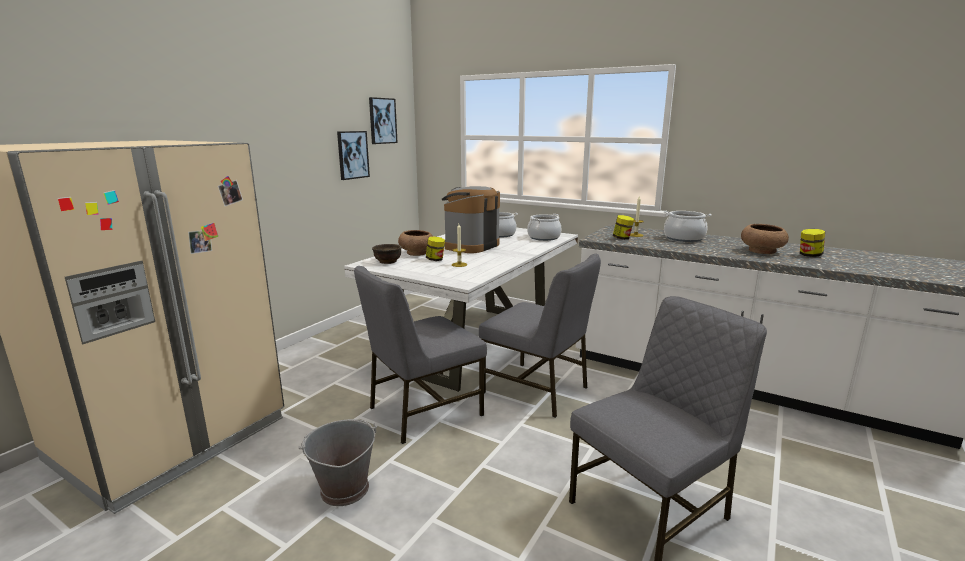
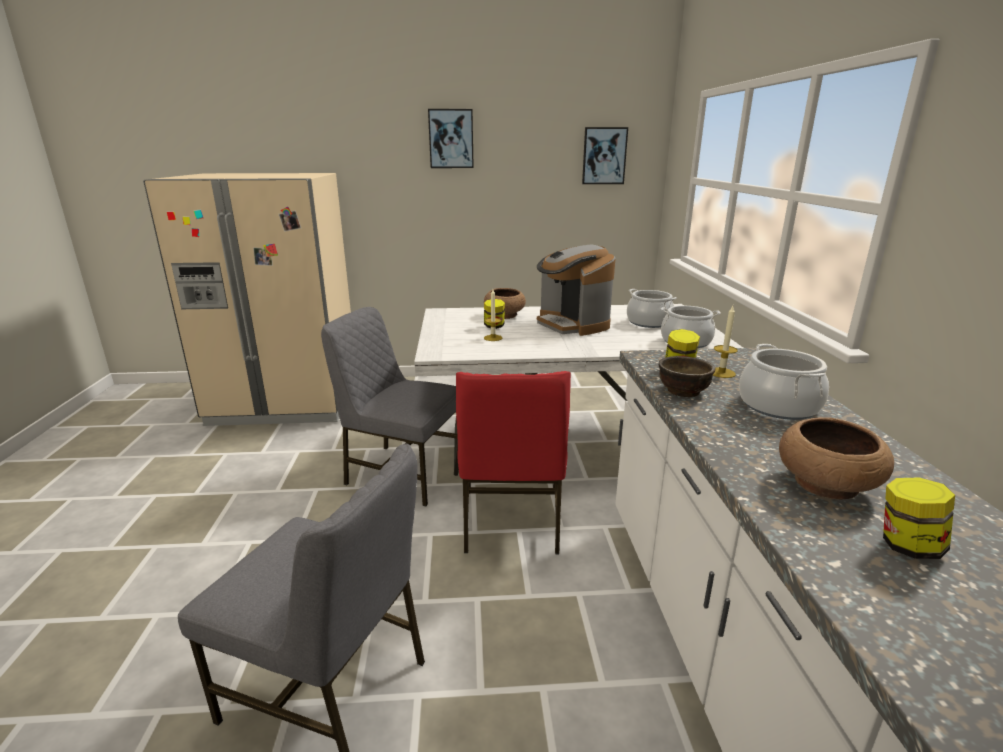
camera: 55 degrees right, 5 degrees up
(344, 489) = (267, 486): grey bucket -> none
(352, 155) = (549, 195): picture -> picture (451, 139)
(387, 262) = (458, 315): brown bowl -> brown bowl (682, 391)
(470, 246) = (572, 324): coffee machine -> coffee machine turned 120 degrees counterclockwise
(537, 390) = (511, 520): grey chair -> red chair

